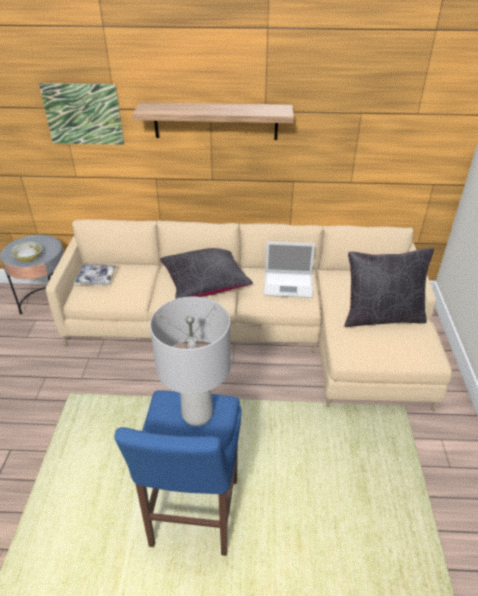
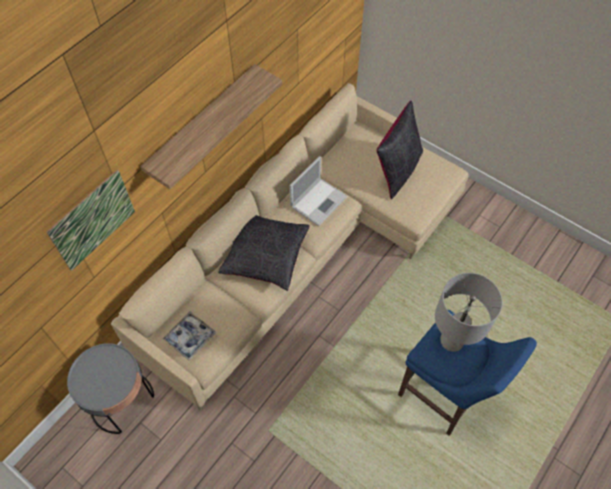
camera: 55 degrees left, 20 degrees up
(29, 258) = (114, 383): bowl -> none

